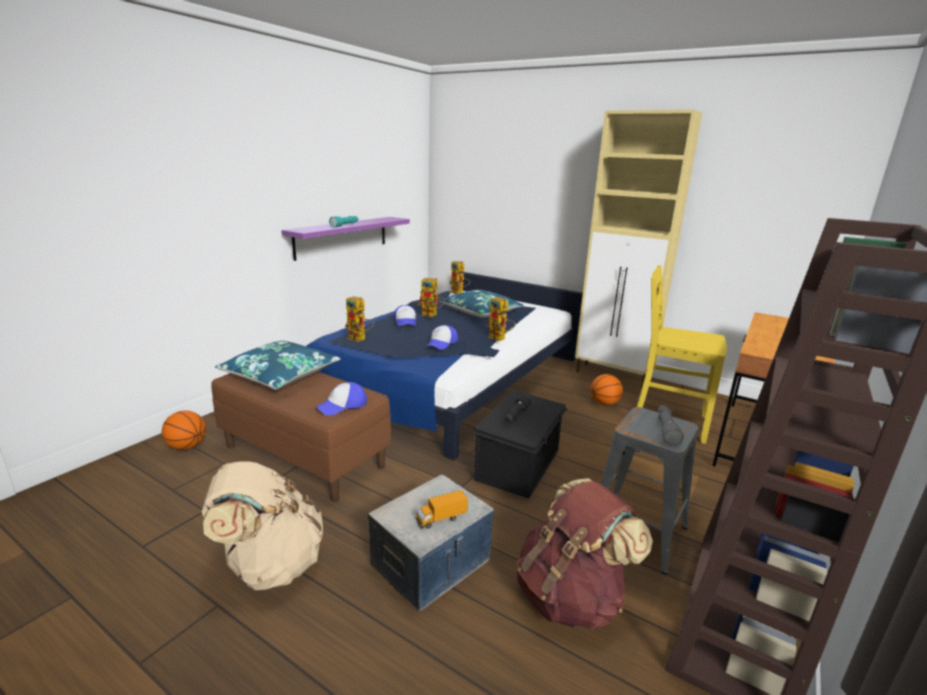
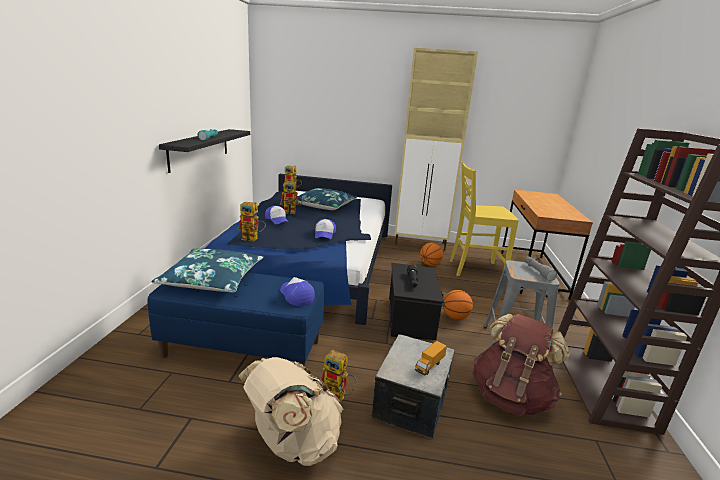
camera: 25 degrees left, 0 degrees up
(187, 446) = (117, 366): basketball -> basketball (455, 317)
(305, 456) = (244, 348): brown bench -> blue bench
(342, 237) = (199, 148): purple shelf -> black shelf
(342, 405) = (296, 296): cap -> cap turned 120 degrees clockwise
(500, 339) = (361, 225): toy robot -> toy robot (338, 398)

